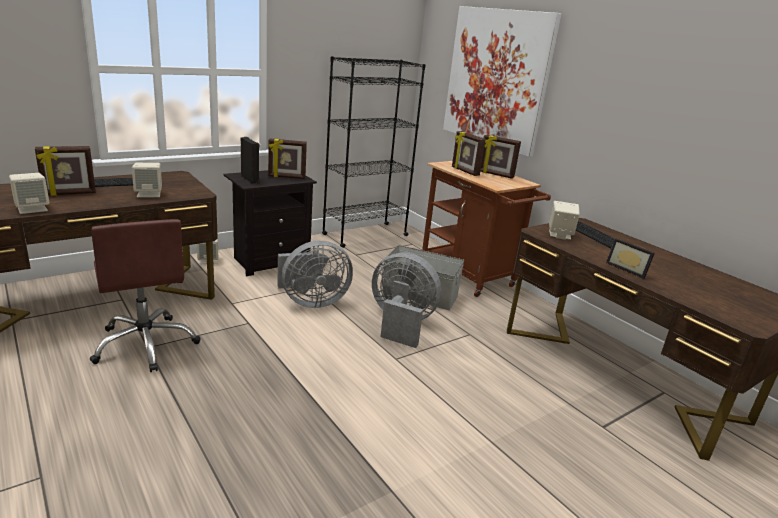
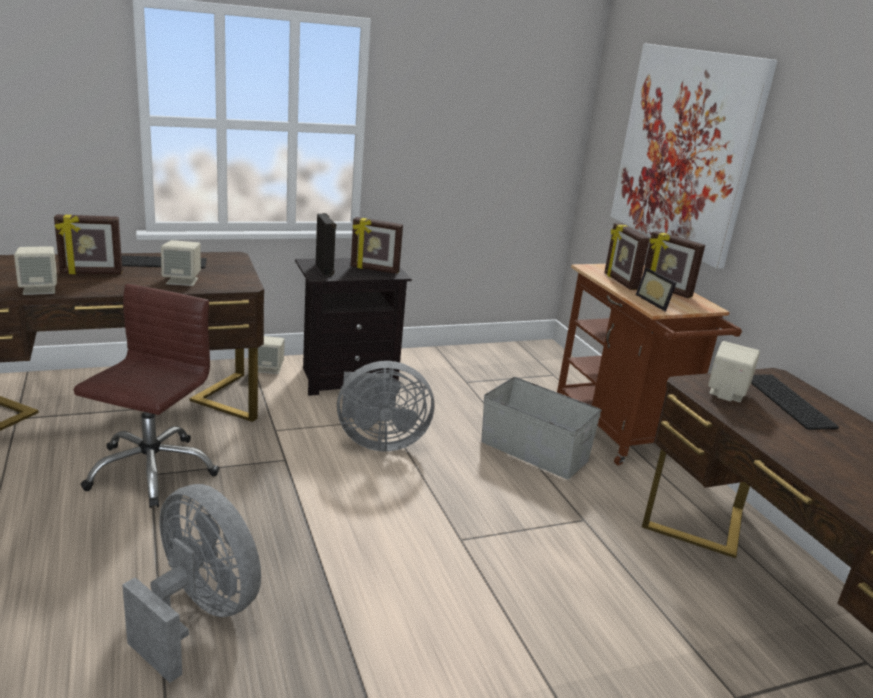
camera: 15 degrees right, 0 degrees up
(146, 344) = (151, 470): brown office chair -> brown office chair turned 150 degrees counterclockwise
(365, 235) = (490, 355): black bookcase -> none
(401, 324) = (488, 490): grey fan -> grey fan (198, 615)
(628, 269) = (809, 461): picture frame -> picture frame (656, 302)

